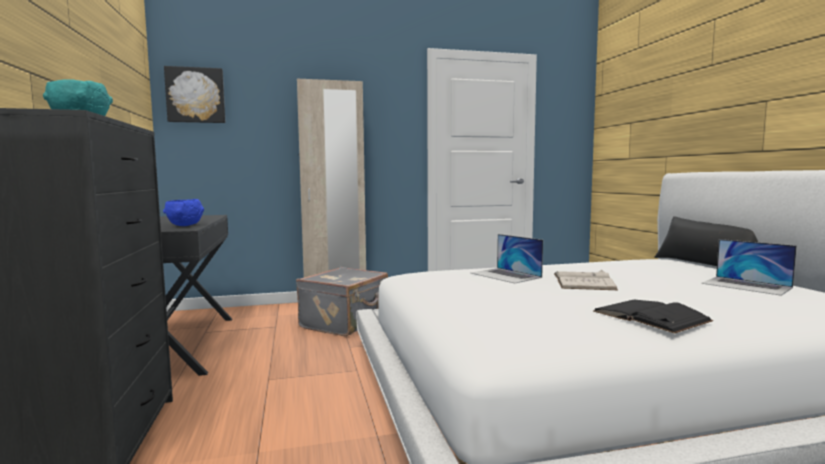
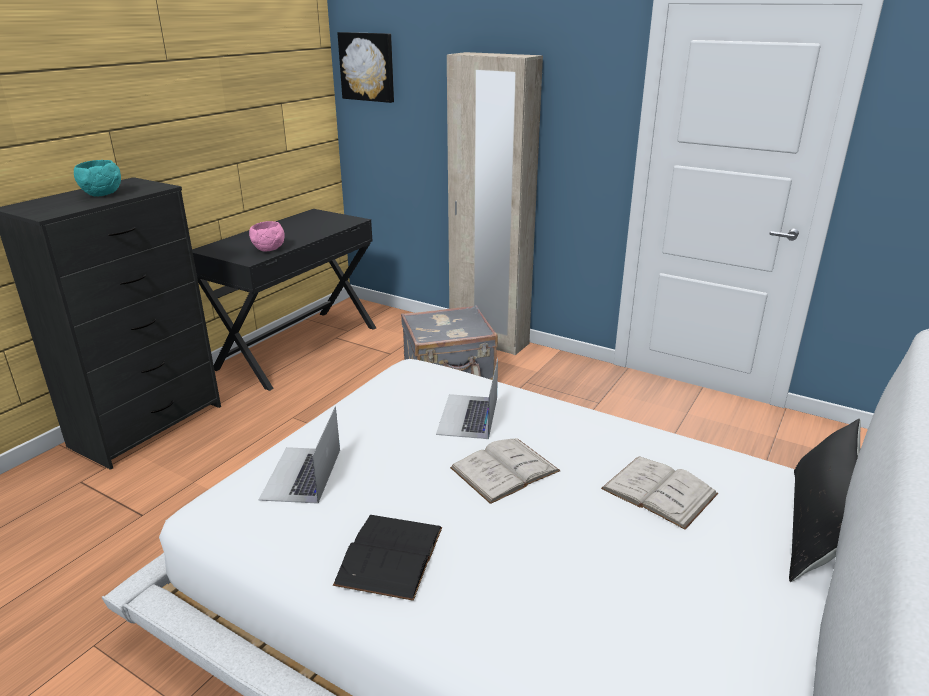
camera: 45 degrees right, 20 degrees up
(184, 225) = (269, 249): blue bowl -> pink bowl
(648, 269) = (659, 491): none -> white book
(746, 285) = (671, 594): laptop -> laptop (301, 474)

